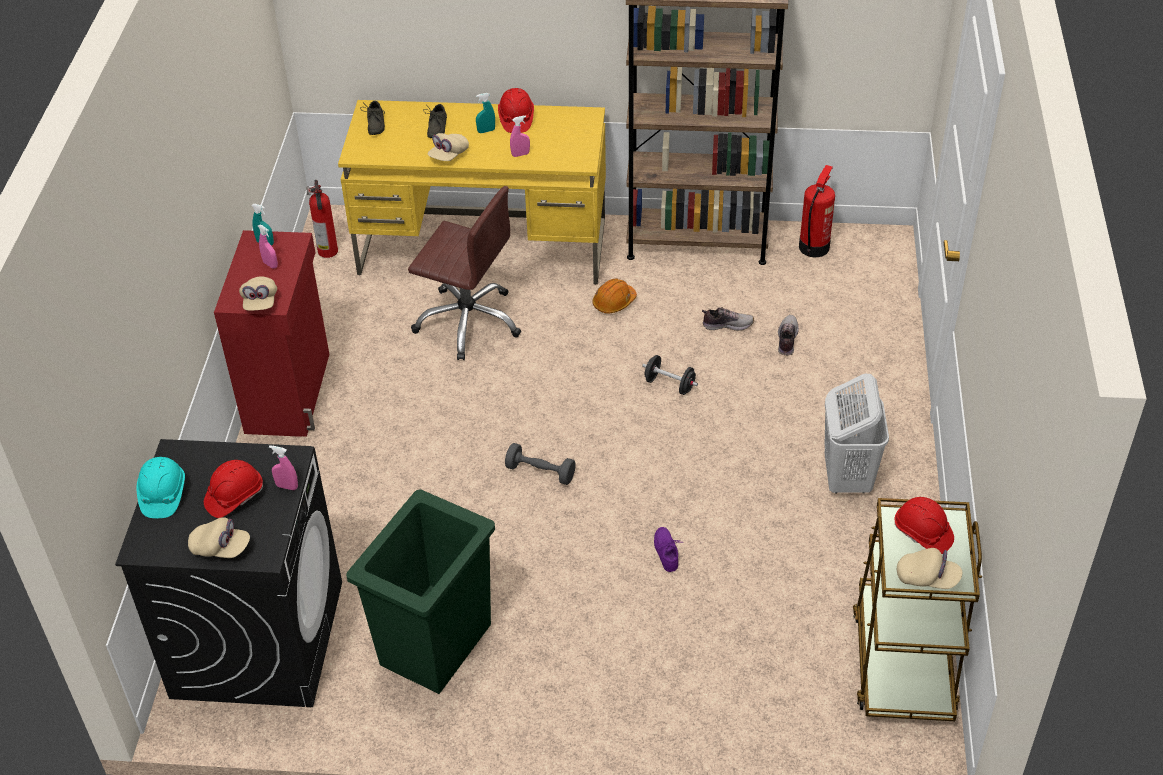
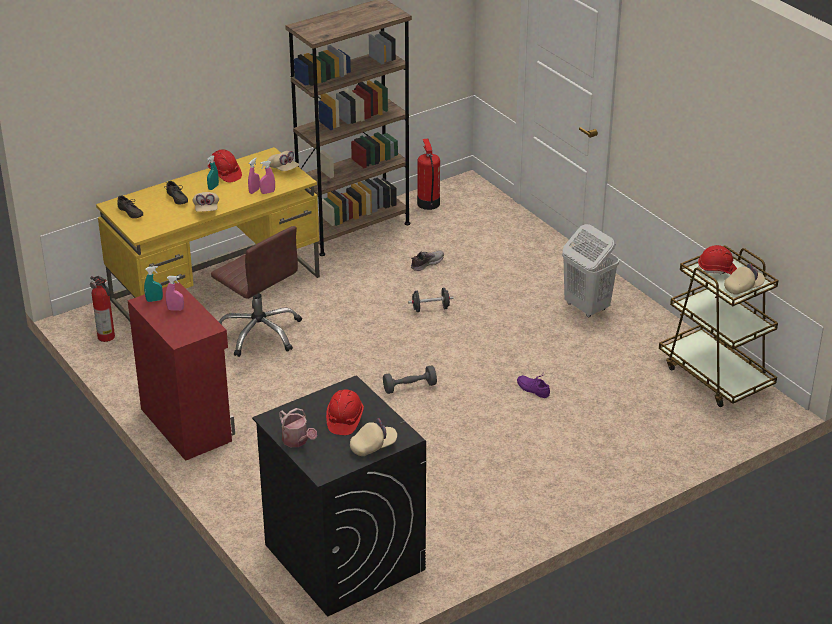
camera: 40 degrees left, 10 degrees down
(163, 495) = (297, 441): turquoise hard hat -> watering can
(260, 302) = (198, 331): beige cap -> beige cap (283, 169)
(287, 486) = (369, 400): pink spray bottle -> pink spray bottle (267, 192)
(434, 645) = (458, 501): green trash can -> none
(468, 321) = (260, 332): brown office chair -> brown office chair turned 60 degrees clockwise
(614, 302) = (342, 282): orange hard hat -> none
(786, 340) = (470, 256): shoe -> none

